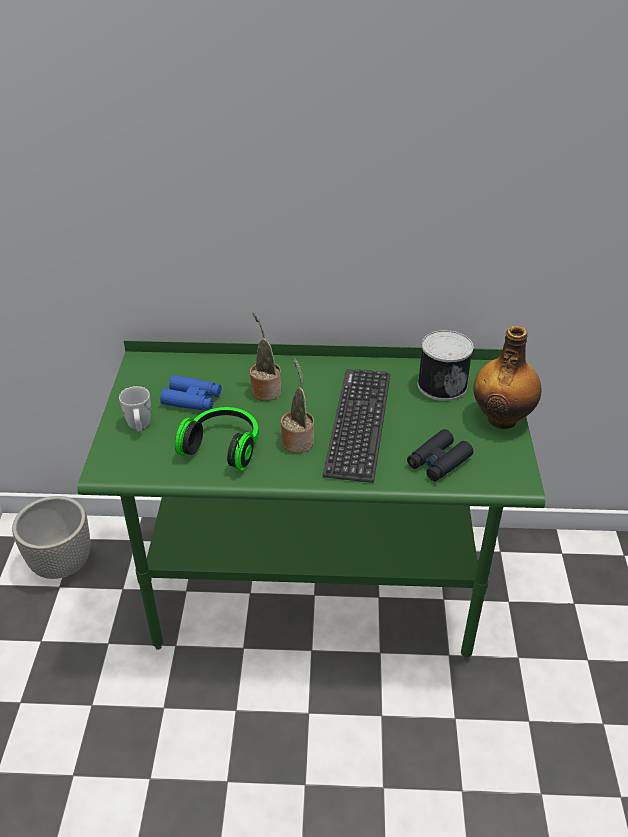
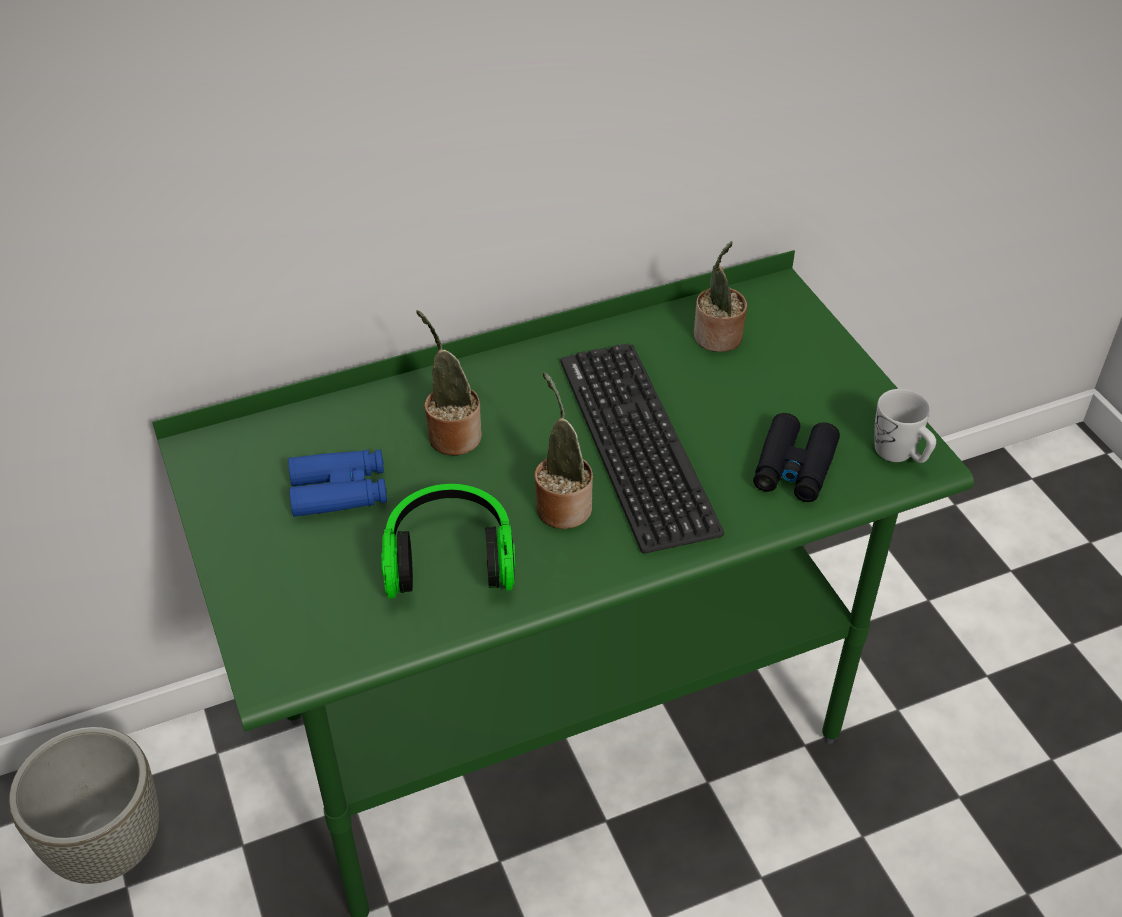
camera: 25 degrees left, 5 degrees up
(139, 426) = (279, 569): white mug -> white mug (900, 454)
(442, 384) = (717, 338): can -> potted plant
(502, 418) = (837, 366): bottle -> none

